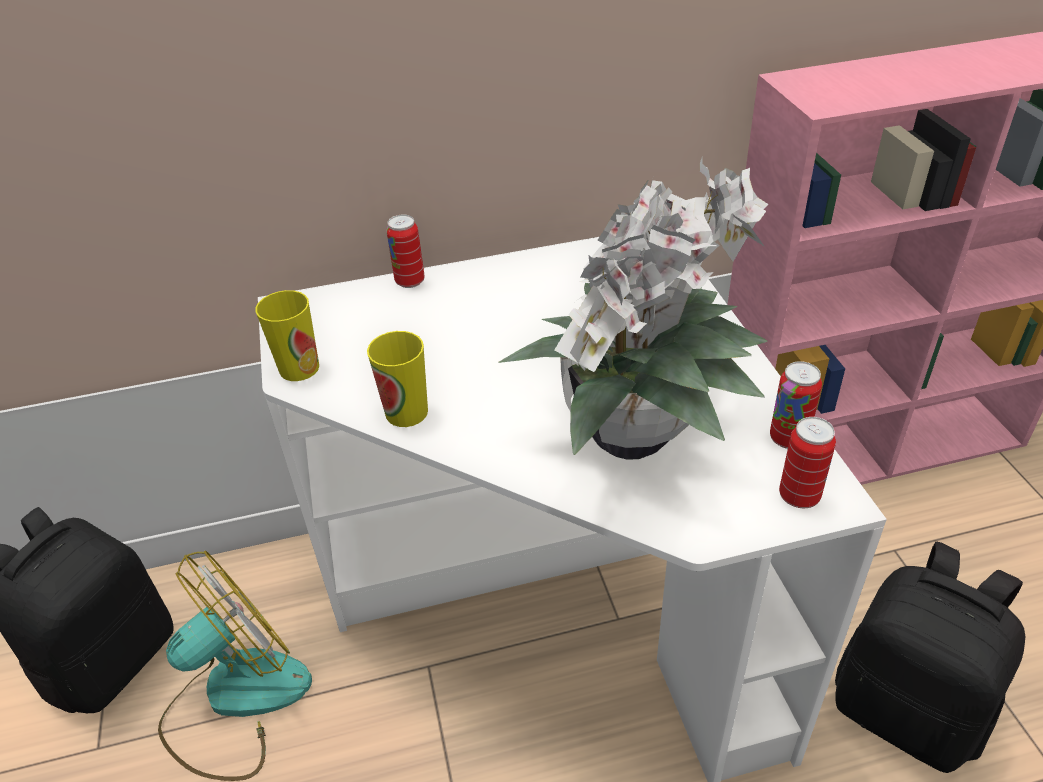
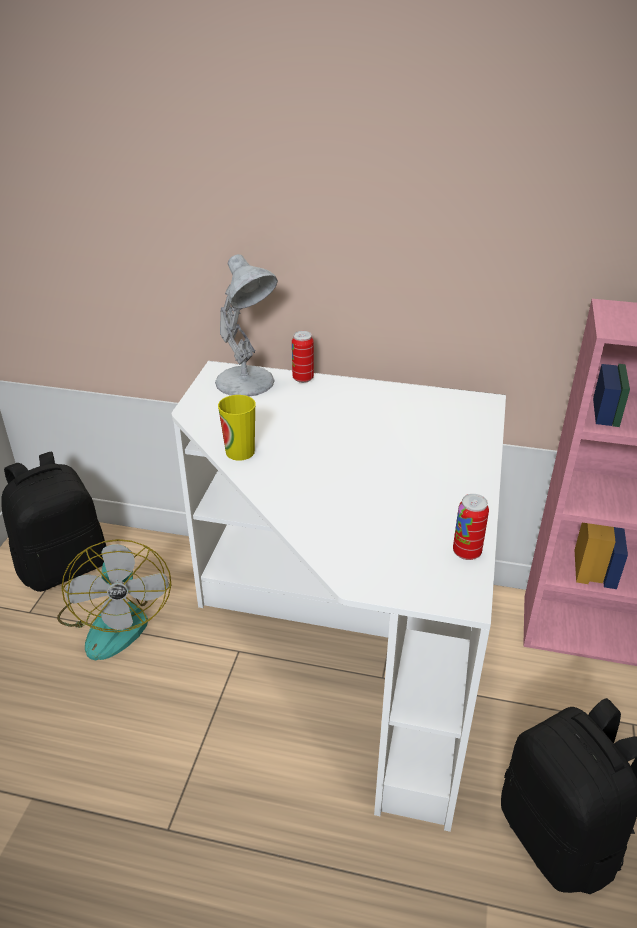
camera: 25 degrees right, 5 degrees down
(235, 699) = (115, 619): fan -> fan turned 90 degrees clockwise
(299, 368) = (200, 407): cup -> none
(338, 311) = (247, 382): none -> white table lamp
(639, 435) = (368, 514): potted plant -> none
(799, 496) = (442, 587): can -> none

